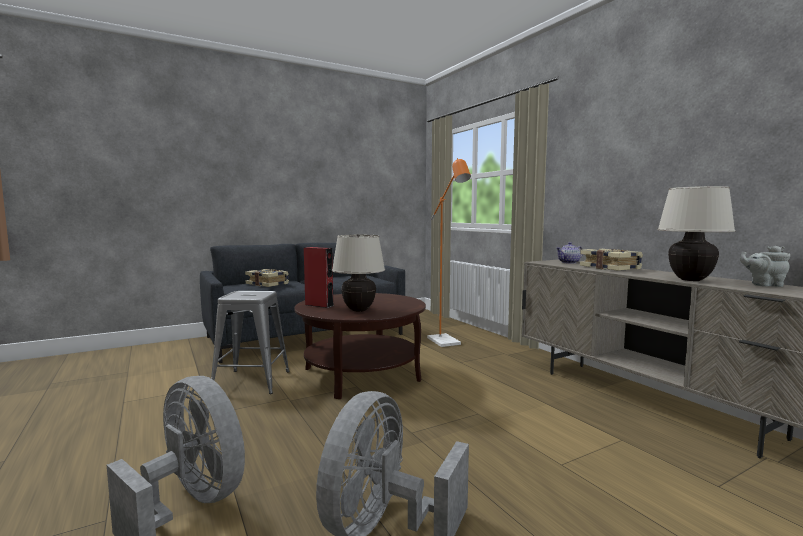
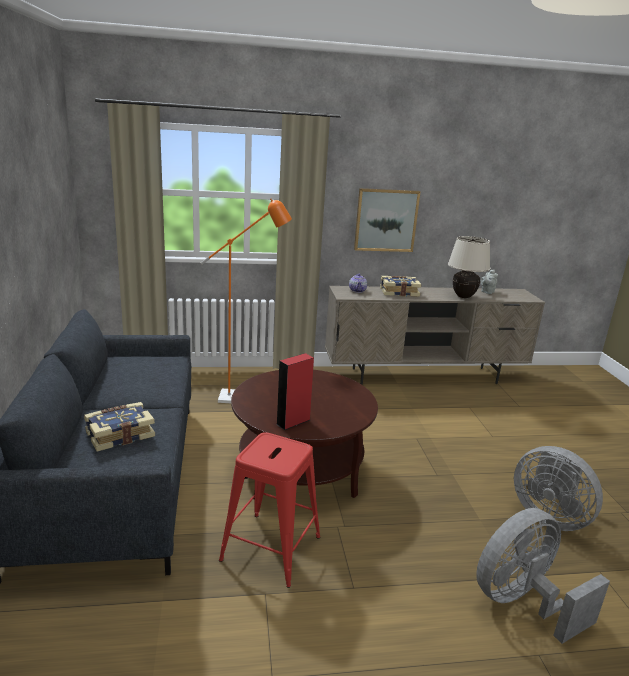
camera: 70 degrees left, 15 degrees up
(251, 382) = (271, 549): grey stool -> red stool
(358, 310) = (335, 406): beige table lamp -> none
(619, 183) = (386, 220): none -> picture

